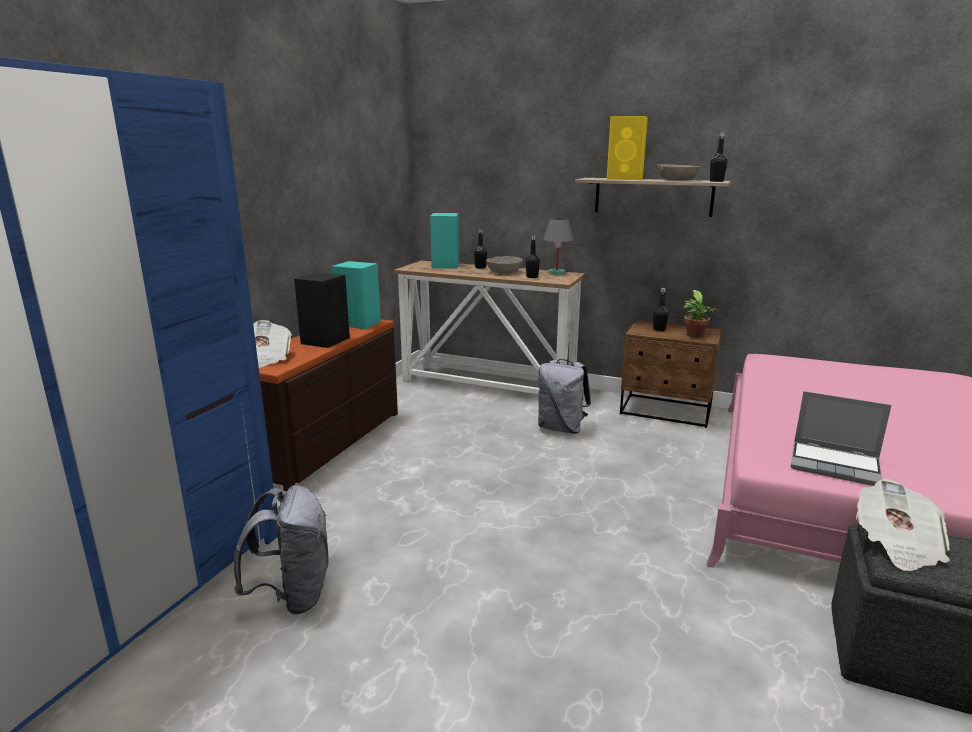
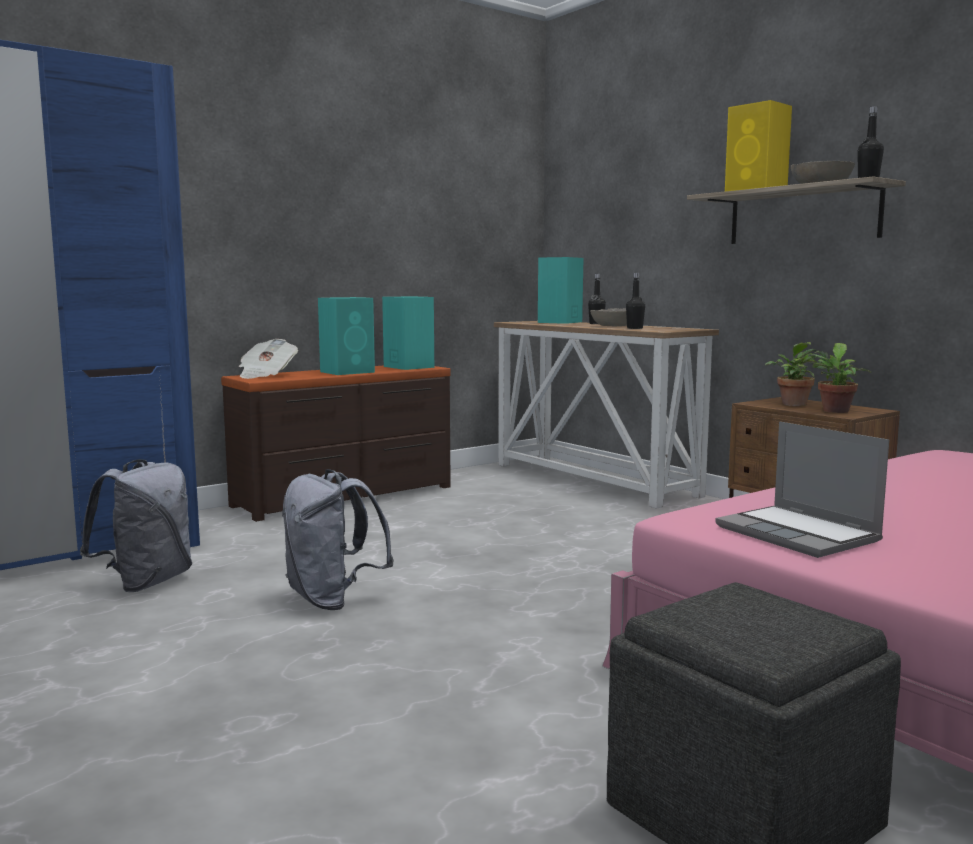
camera: 30 degrees right, 10 degrees down
(326, 340) = (348, 372): black speaker -> turquoise speaker
(557, 273) = (679, 328): grey table lamp -> none
(561, 428) = (623, 525): grey backpack -> grey backpack (333, 600)
(659, 329) = (792, 404): black bottle -> potted plant
(897, 545) = (722, 604): newspaper -> none

